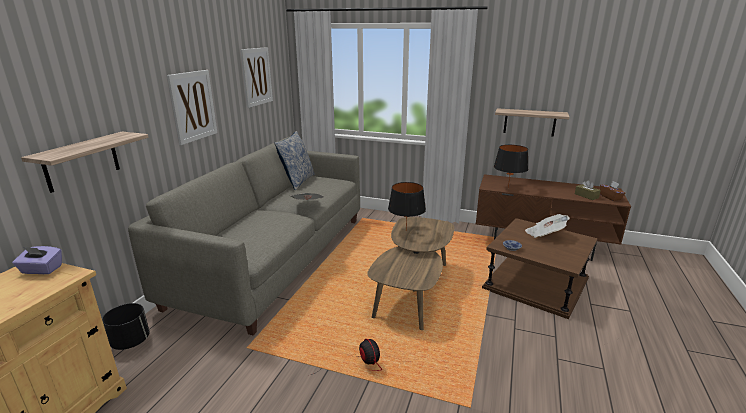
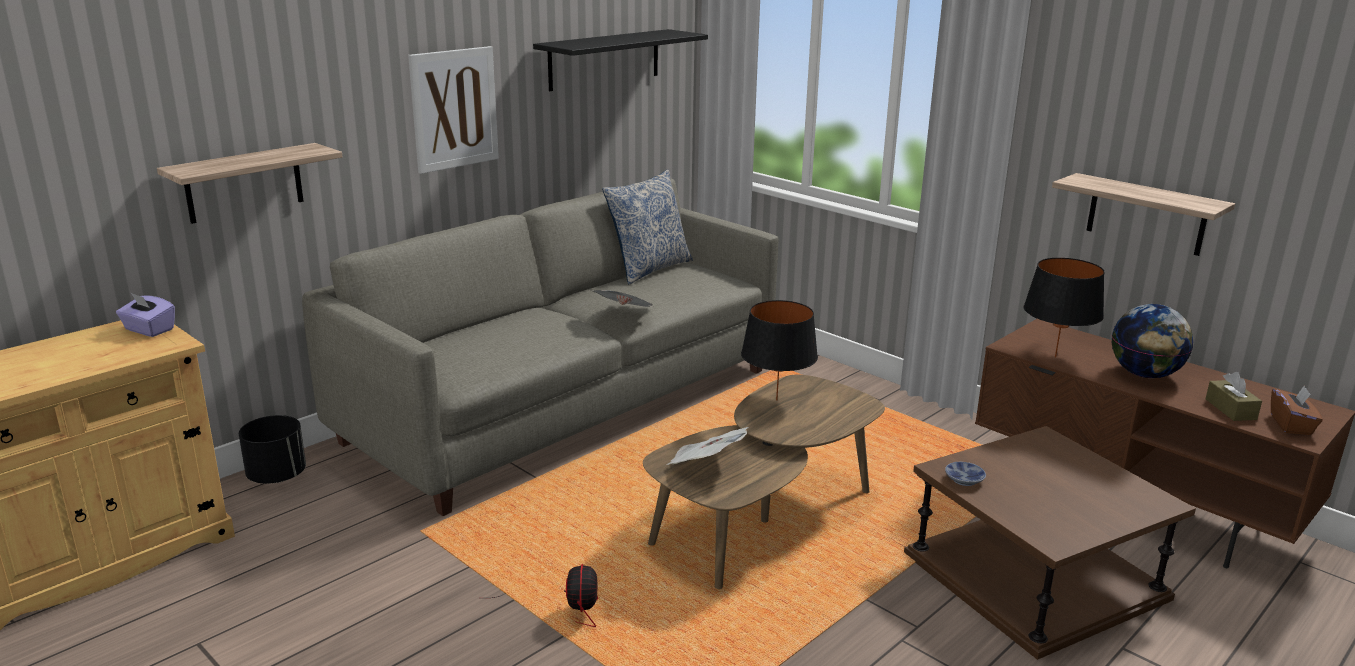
camera: 25 degrees right, 0 degrees up
(256, 76) = (604, 59): picture -> black shelf
(544, 234) = (1072, 472): newspaper -> newspaper (706, 465)
(545, 189) = (1144, 374): none -> globe

